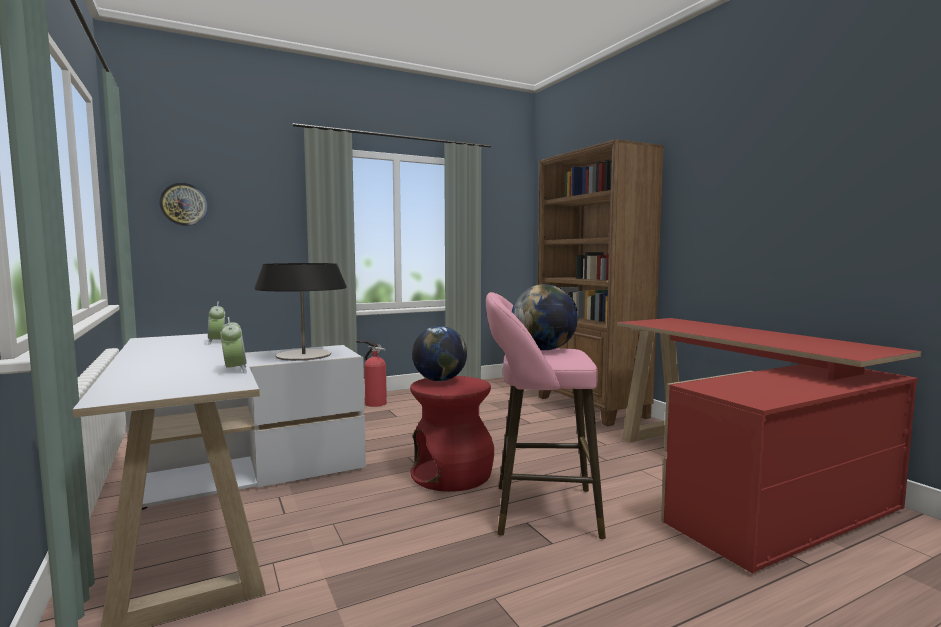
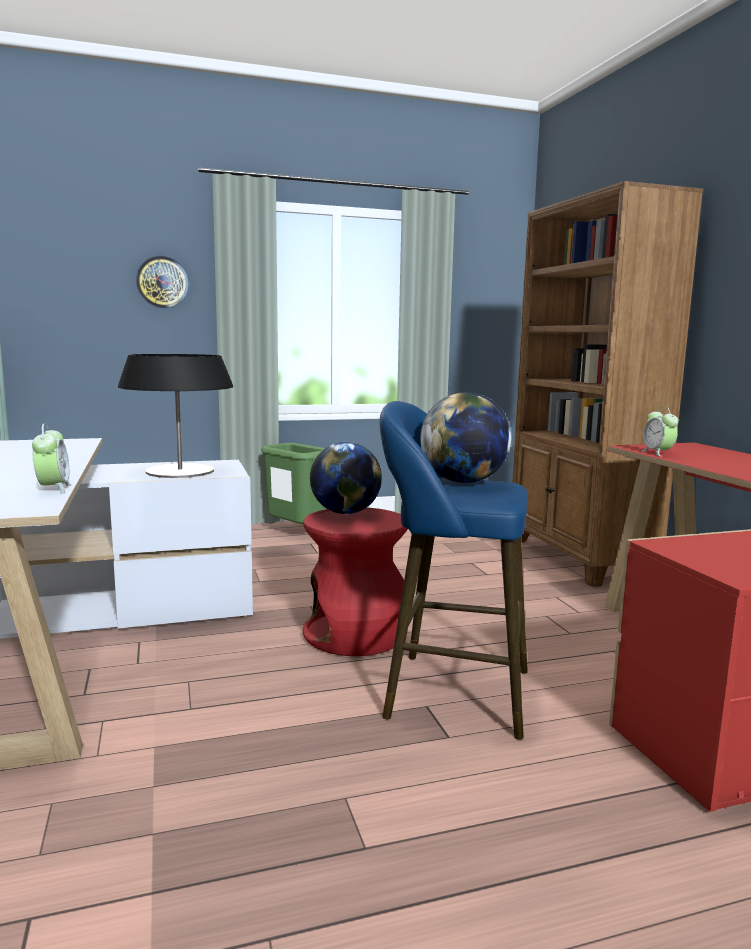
camera: 10 degrees right, 5 degrees up
(184, 204) = (66, 275): wall clock -> wall clock (162, 282)
(217, 342) = (70, 451): alarm clock -> alarm clock (658, 453)
(374, 403) = (296, 533): fire extinguisher -> green trash can
(538, 510) = (448, 692): pink stool -> blue stool

